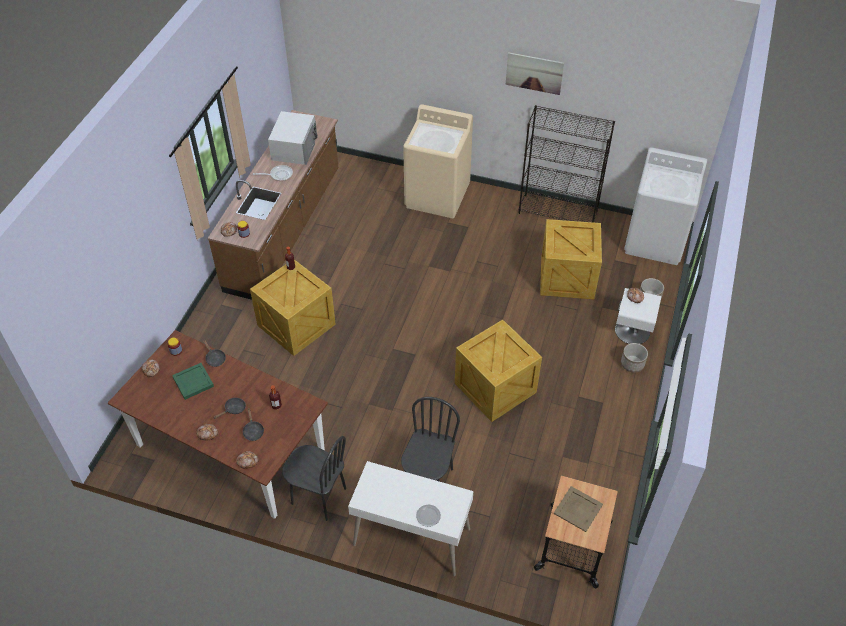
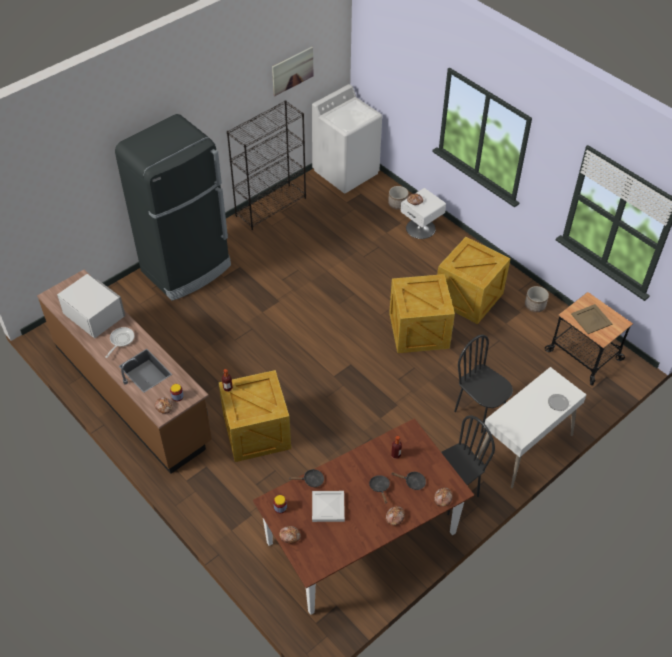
camera: 60 degrees left, 0 degrees up
(194, 382) = (328, 506): green tray -> white tray
(437, 196) = (187, 269): beige washing machine -> black fridge
(534, 73) = (217, 104): picture -> picture (292, 71)
(566, 276) = (341, 236): crate -> crate (467, 297)
(632, 364) = (450, 244): planter -> planter (535, 305)

